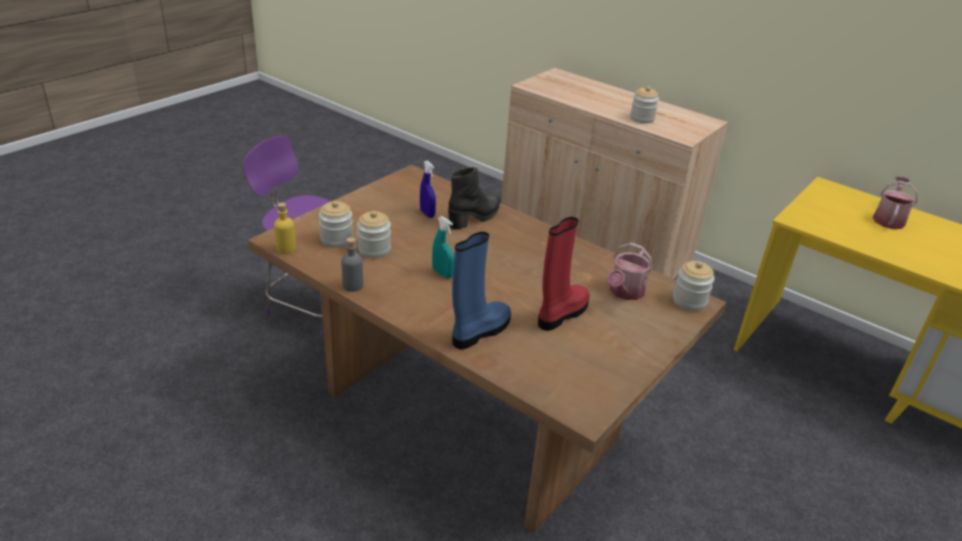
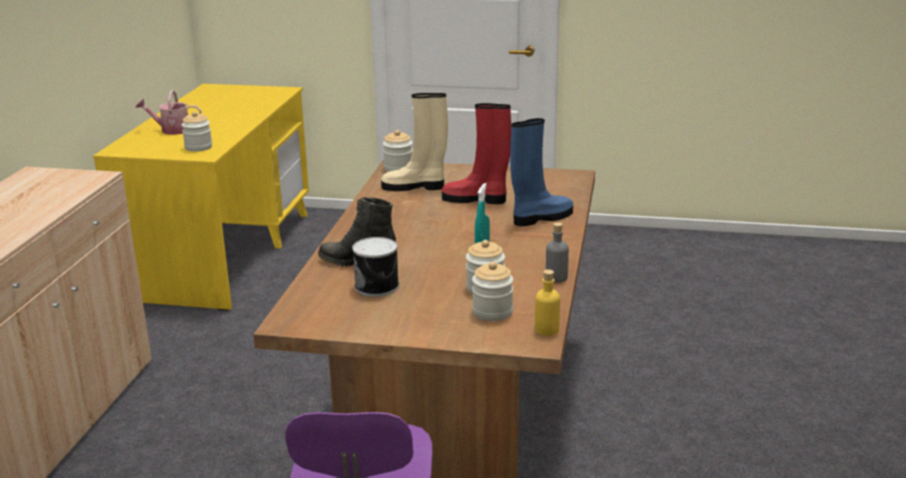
camera: 115 degrees left, 10 degrees down
(427, 214) = (378, 286): blue spray bottle -> can
(479, 332) = (541, 218): blue boot -> blue boot turned 135 degrees clockwise
(624, 292) = (415, 187): watering can -> beige boot
(642, 119) = (48, 200): jar -> jar (198, 147)

